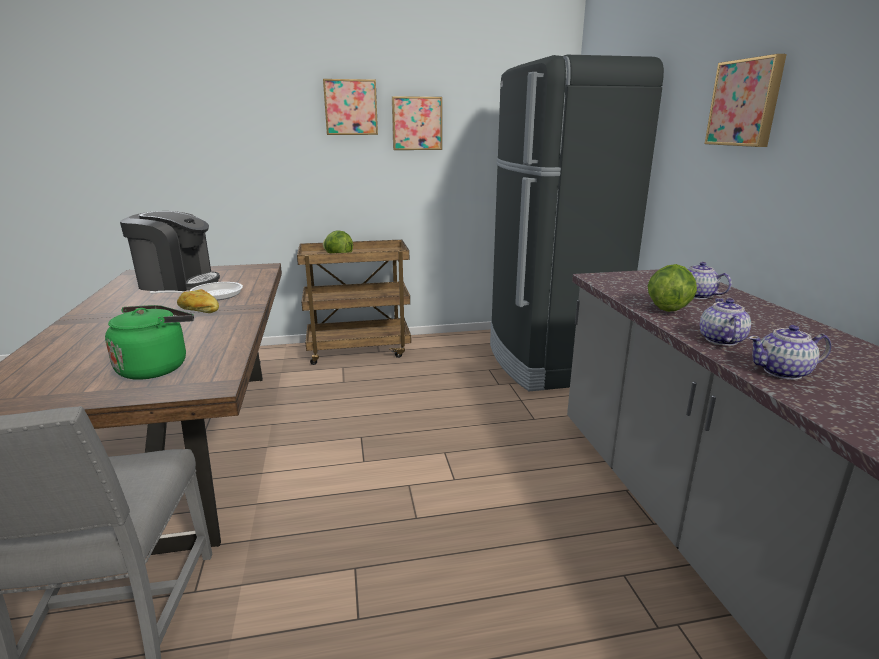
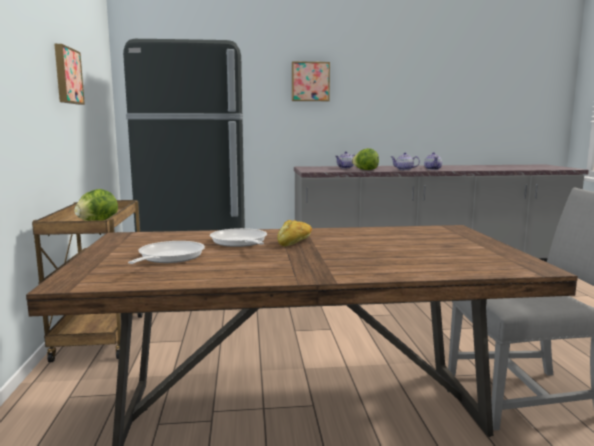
camera: 85 degrees left, 10 degrees down
(156, 367) = (434, 239): green kettle -> none
(178, 283) = (168, 258): coffee machine -> frying pan
(350, 107) = (36, 48): picture -> none

